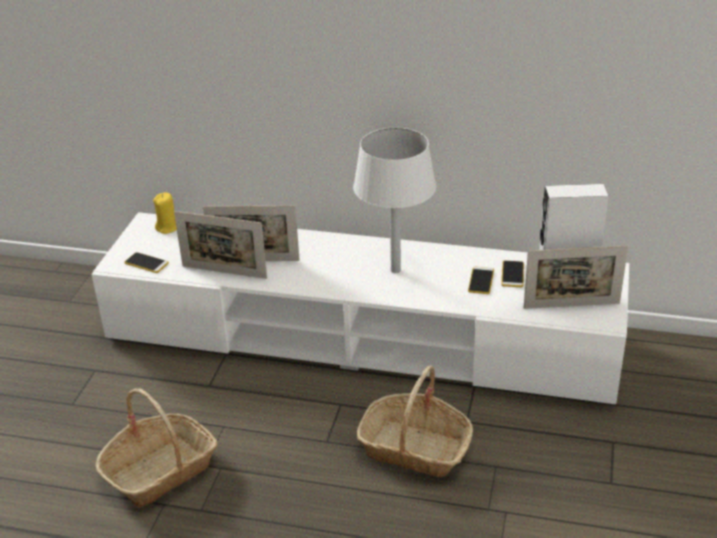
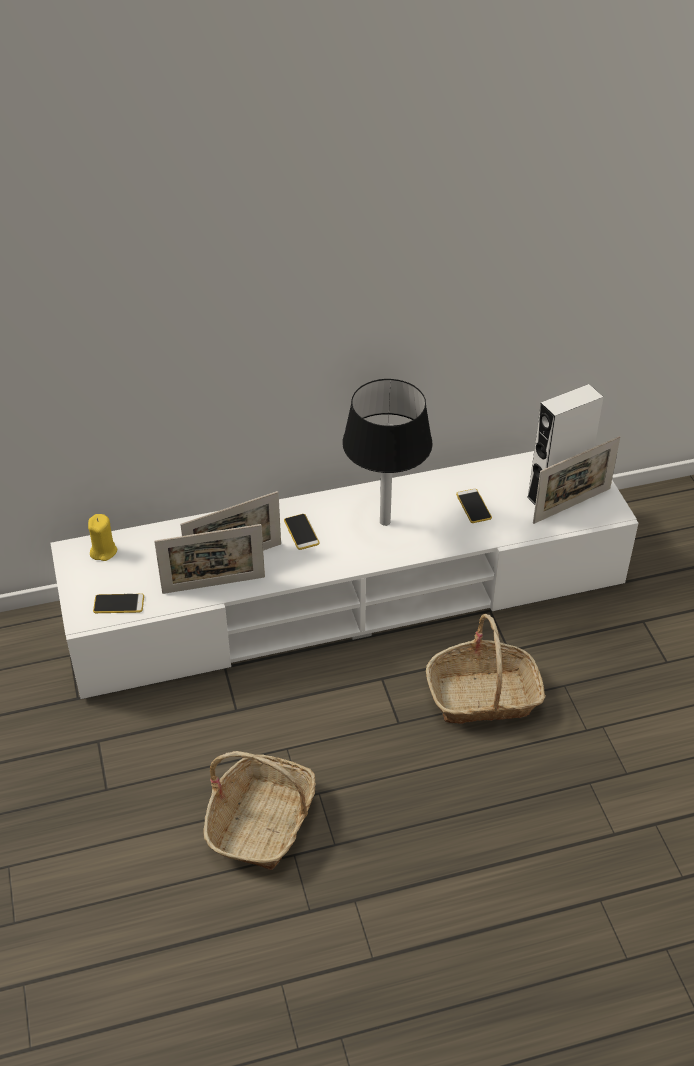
camera: 30 degrees left, 10 degrees up
(395, 270) = (385, 522): white table lamp -> black table lamp
(512, 274) = (496, 489): phone -> phone (301, 532)

